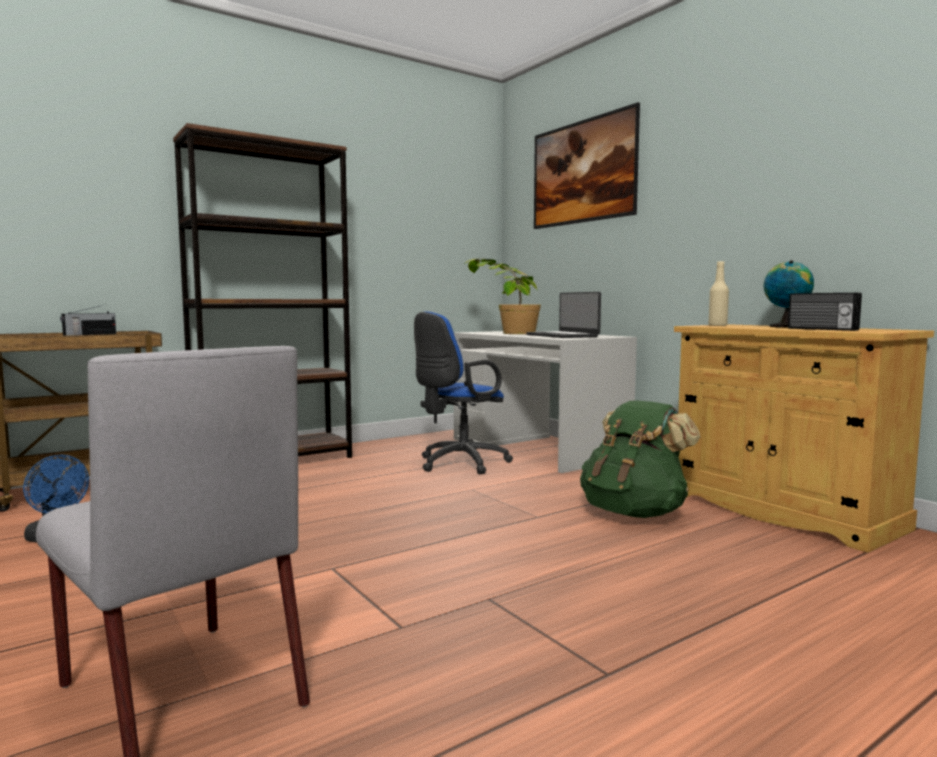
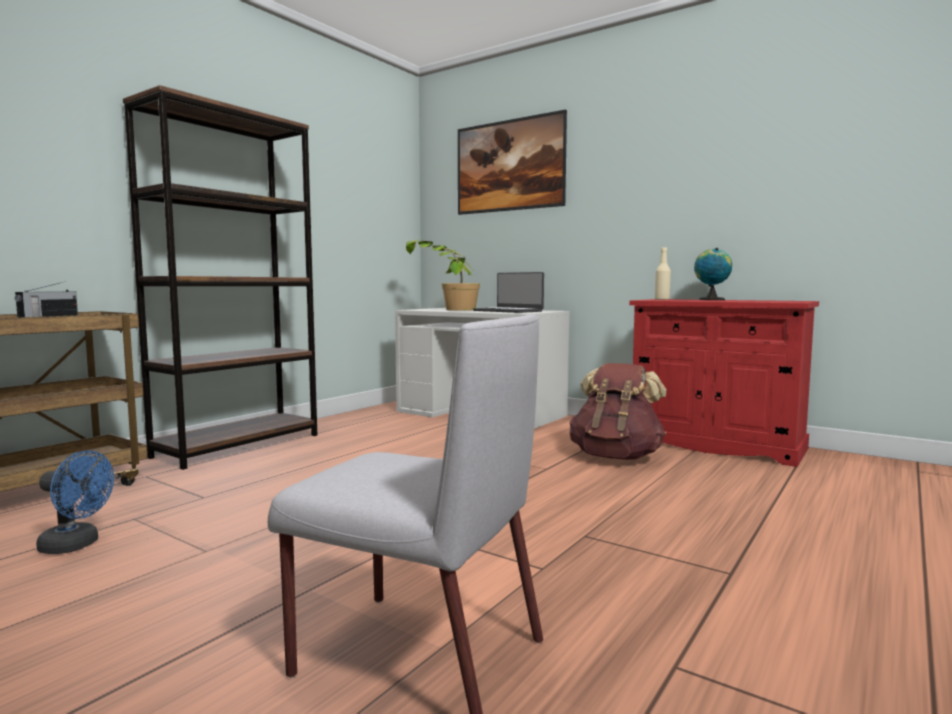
camera: 20 degrees left, 0 degrees up
(458, 464) = (427, 432): blue office chair -> none
(634, 512) = (616, 457): green backpack -> brown backpack
(782, 511) = (715, 445): beige cabinet -> red cabinet
(821, 329) = (750, 301): radio -> none

